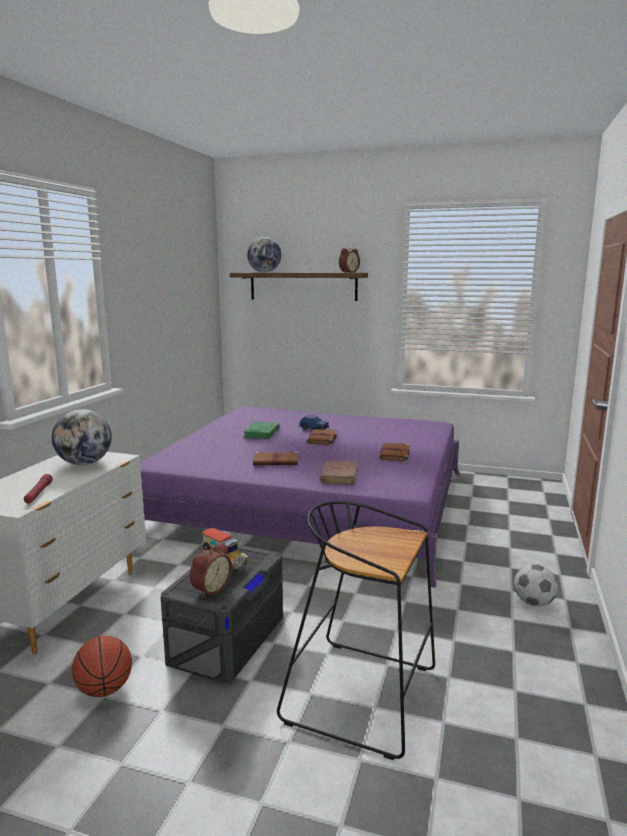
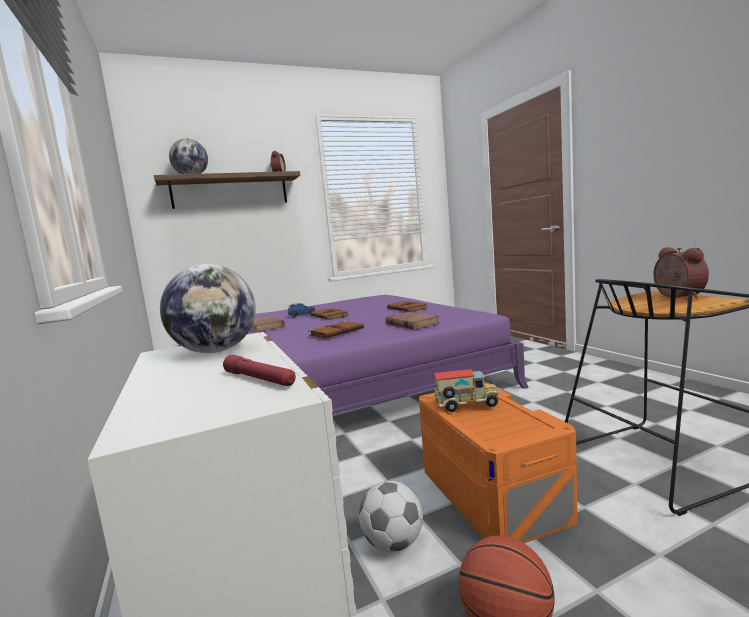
camera: 40 degrees left, 5 degrees down
(210, 589) = (516, 424): alarm clock -> alarm clock (676, 296)
(227, 637) = (491, 492): grey storage box -> orange storage box
(261, 433) = (264, 326): green book -> brown book
(533, 603) = (586, 371): football -> football (393, 543)

